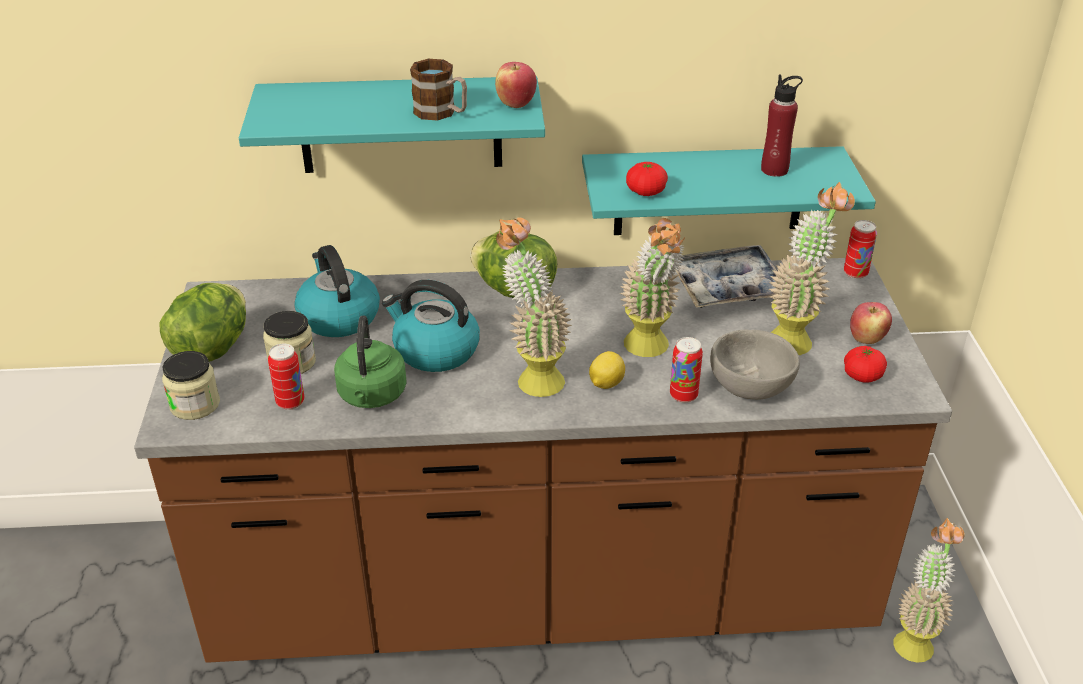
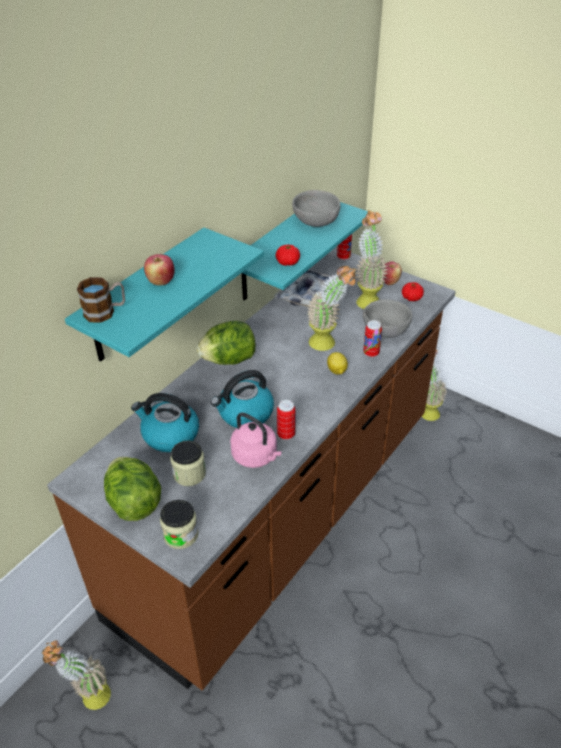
camera: 50 degrees left, 5 degrees up
(290, 402) = (225, 491): can -> can (286, 434)
(372, 396) = (256, 456): green kettle -> pink kettle
(442, 113) = (203, 272): mug -> mug (105, 312)
(516, 104) = (226, 246): apple -> apple (161, 282)
(532, 376) = (304, 391): potted plant -> potted plant (88, 696)
(774, 170) = (316, 221): red bottle -> grey bowl

